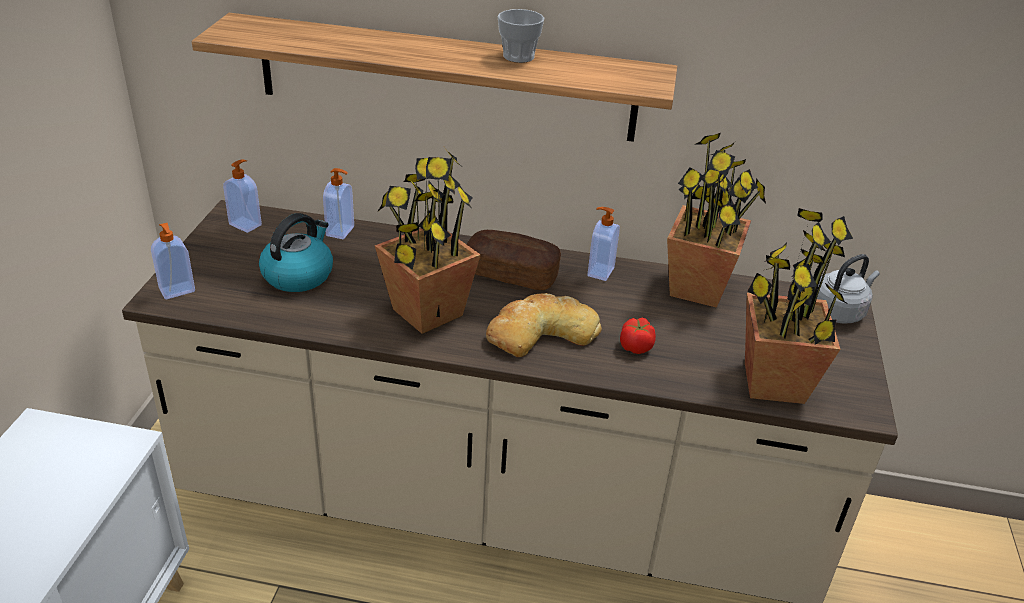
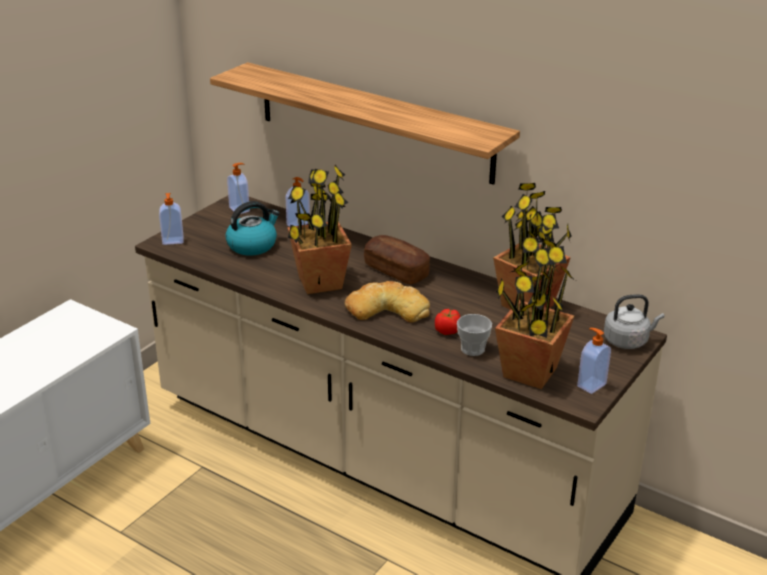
camera: 25 degrees right, 5 degrees down
(518, 56) = (410, 111): cup -> cup (472, 349)
(599, 271) = (462, 281): soap dispenser -> soap dispenser (590, 385)

